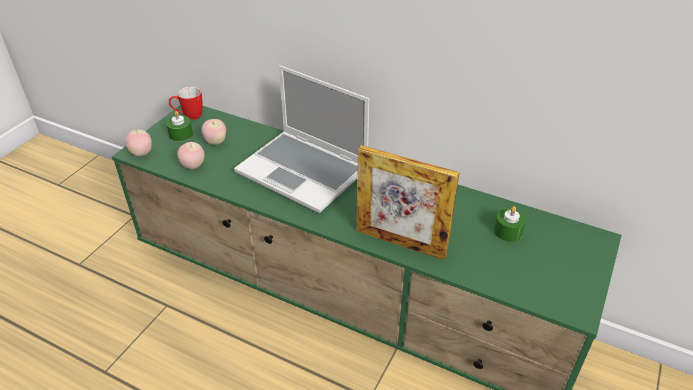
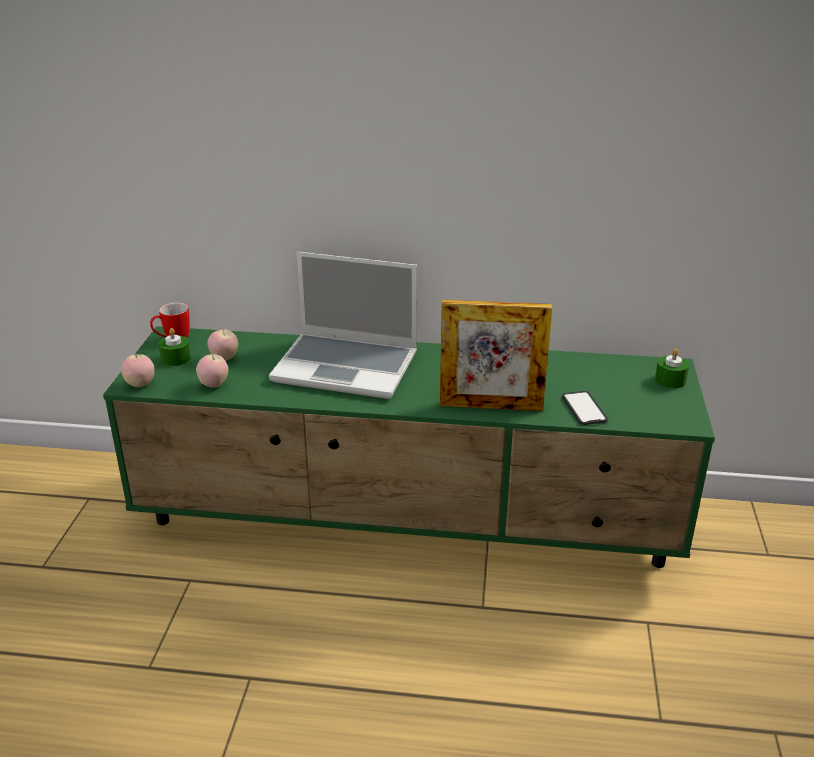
camera: 20 degrees left, 10 degrees down
(483, 267) = (584, 409): none -> phone
(508, 231) = (589, 376): green candle -> green candle (670, 380)

